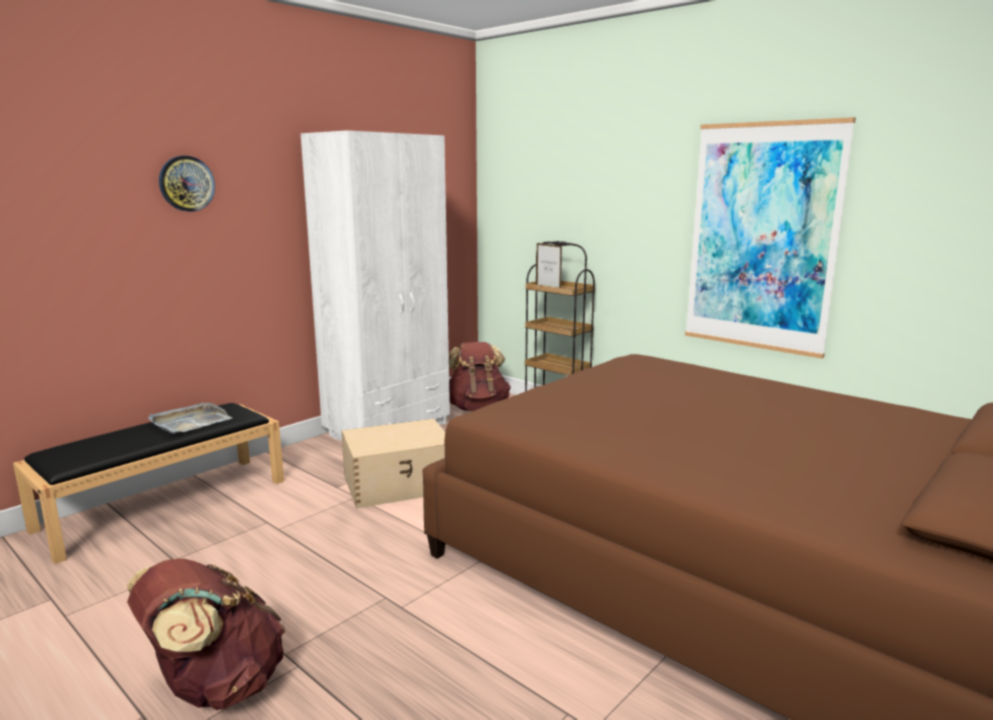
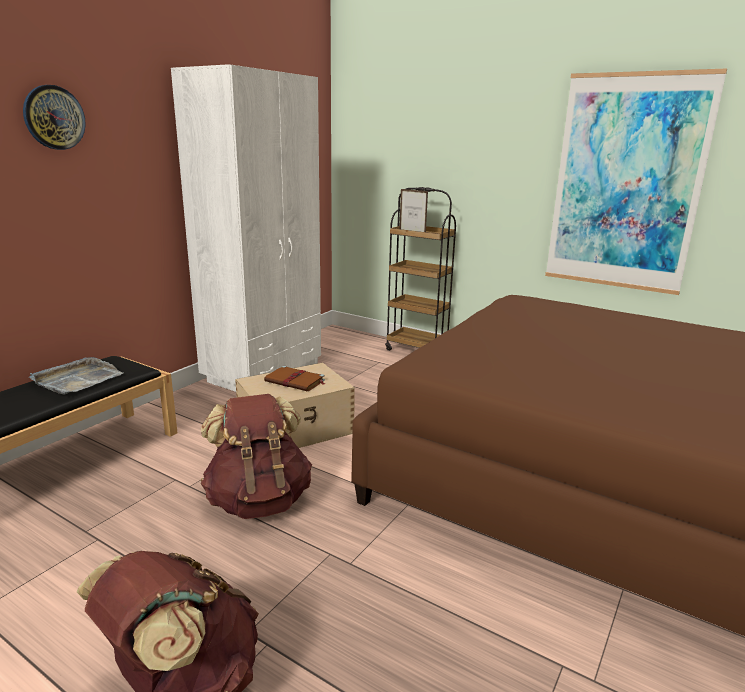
camera: 10 degrees left, 5 degrees up
(398, 435) = (295, 381): none -> brown book
(477, 408) = (341, 347): brown backpack -> brown backpack (259, 500)

